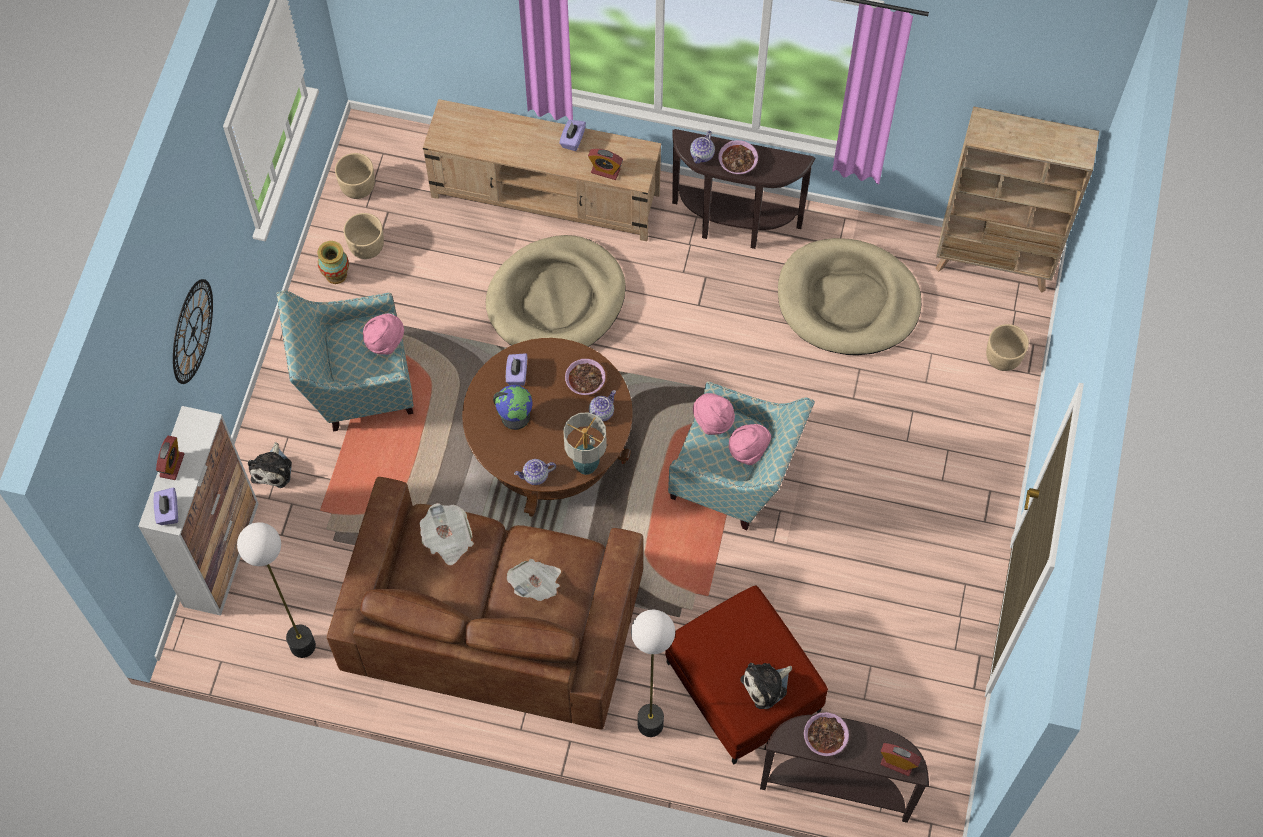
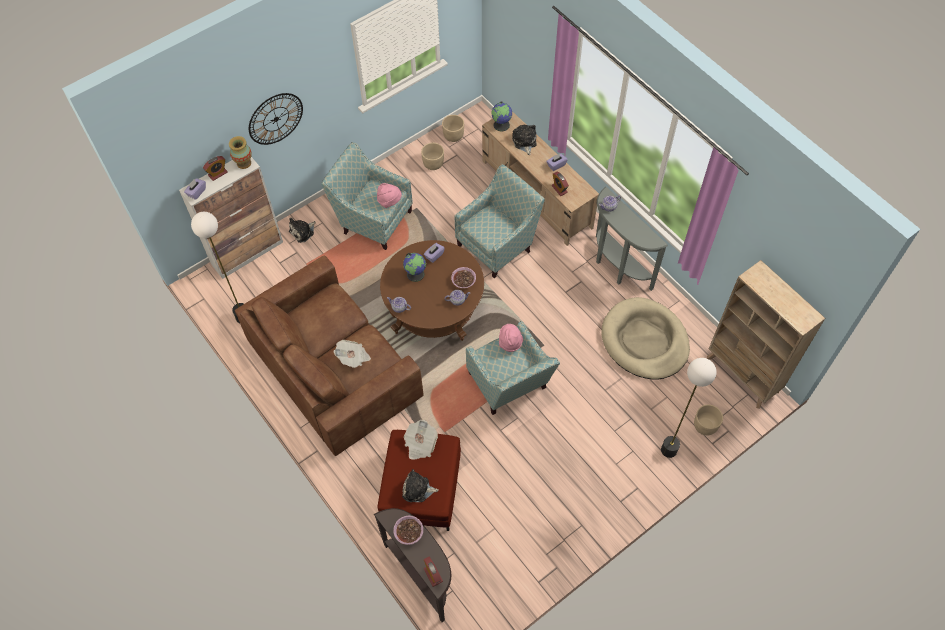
camera: 40 degrees right, 5 degrees down
(336, 274) = (408, 167): vase -> vase (244, 163)
(447, 539) = (333, 308): newspaper -> newspaper (420, 444)
(450, 130) = (501, 125): none -> globe
(502, 135) = (524, 142): none -> plush toy
(556, 300) = (498, 244): beige dog bed -> armchair
(587, 465) = (427, 320): table lamp -> none
(650, 724) = (360, 472): floor lamp -> floor lamp (668, 450)
(734, 227) = (617, 267): brown console table -> grey console table
(738, 162) = (624, 222): bowl -> none
(748, 450) = (515, 369): pink hat -> none

